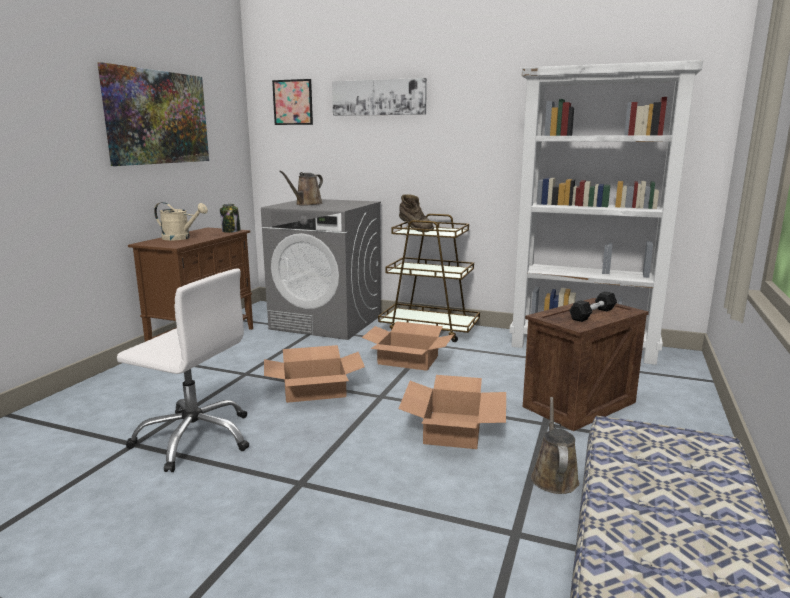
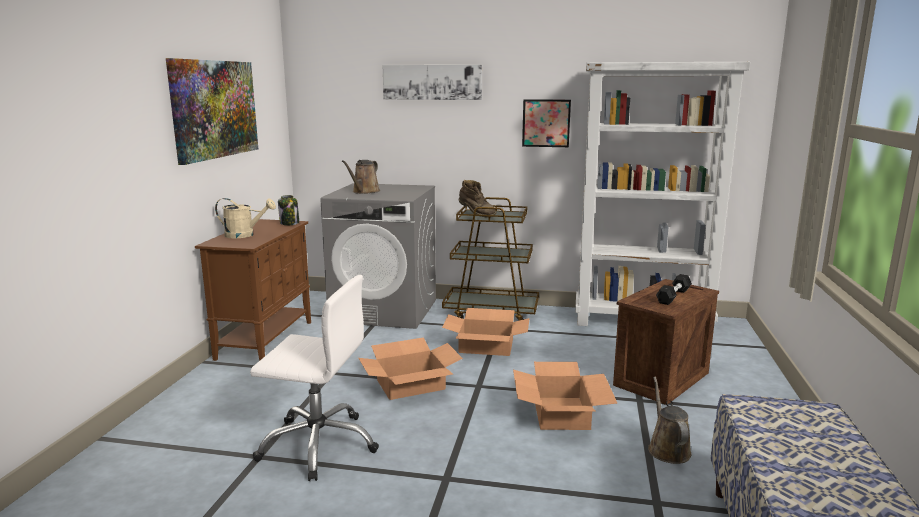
camera: 10 degrees left, 0 degrees up
(293, 102) = (338, 84): picture -> picture (546, 123)

